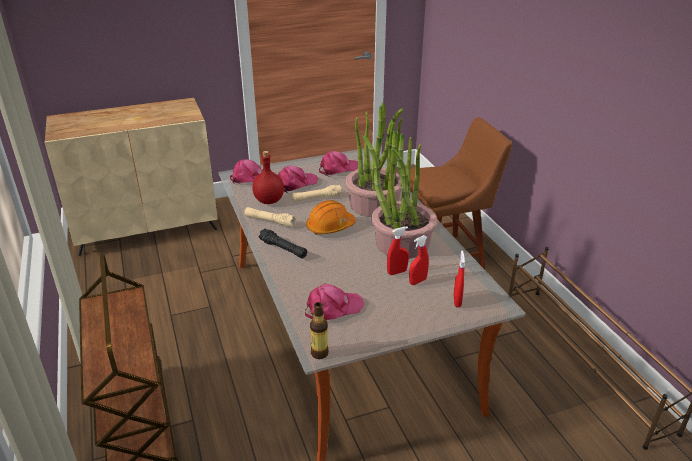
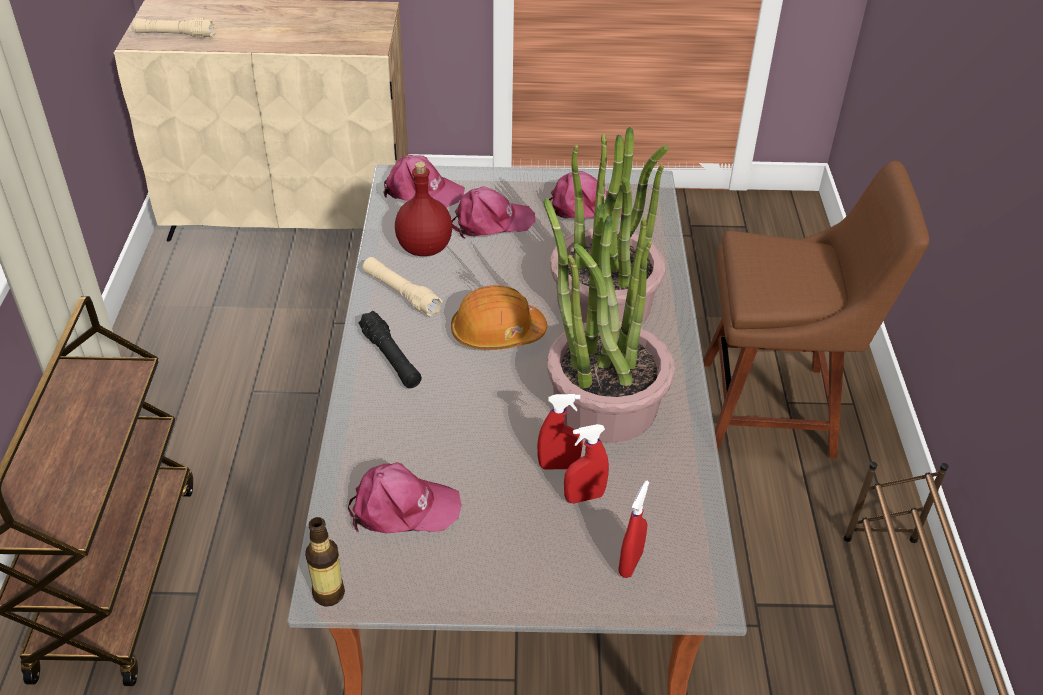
camera: 20 degrees right, 10 degrees up
(316, 198) = (508, 264): beige flashlight -> beige flashlight (175, 35)

